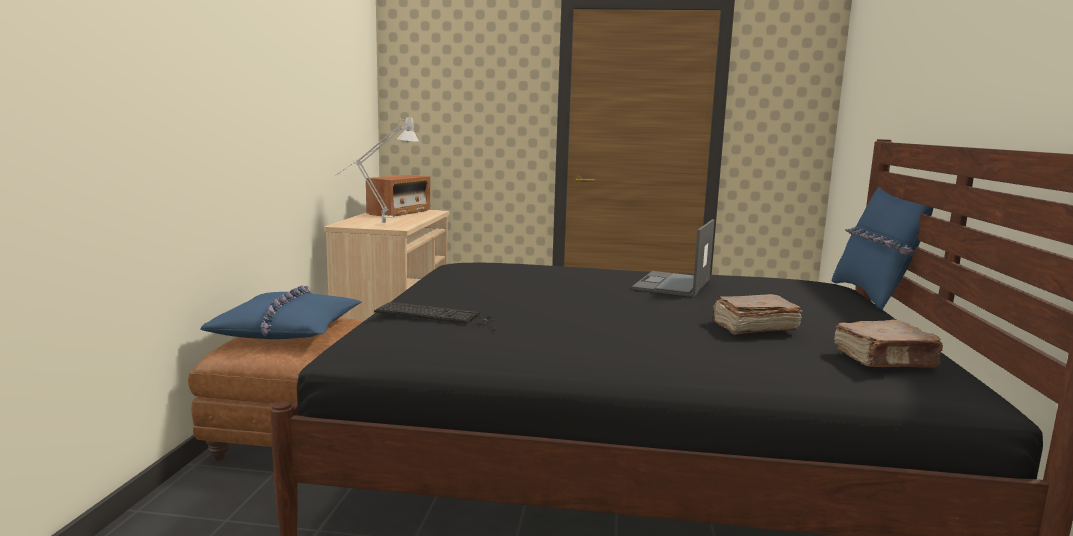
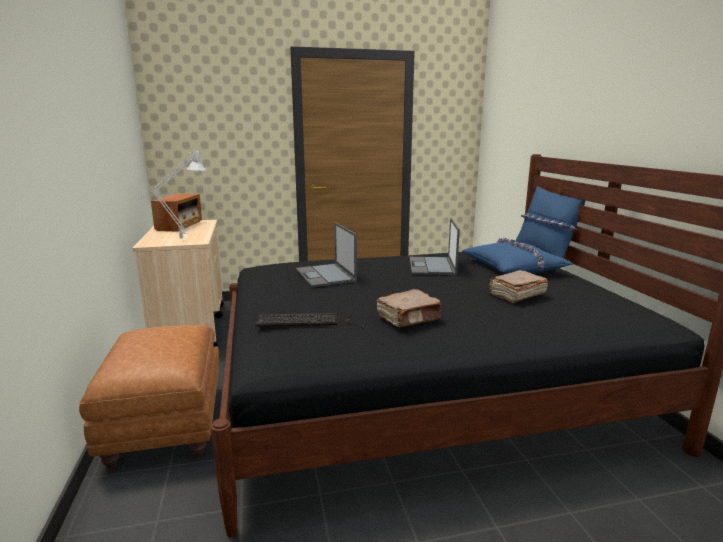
camera: 20 degrees left, 5 degrees up
(287, 329) = (150, 346): blue pillow -> blue pillow (514, 267)
(517, 278) = (326, 275): none -> laptop
(885, 360) = (607, 307): brown book -> brown book (409, 318)

